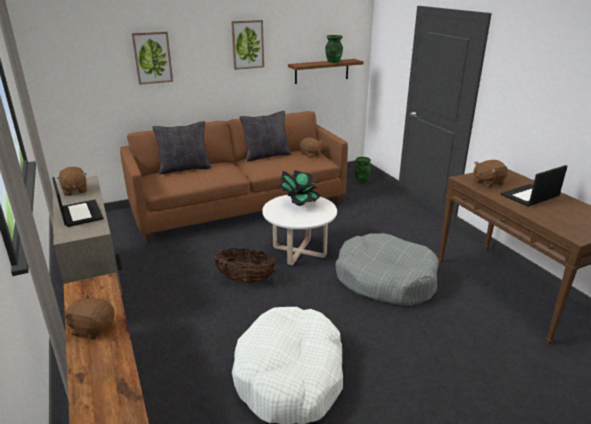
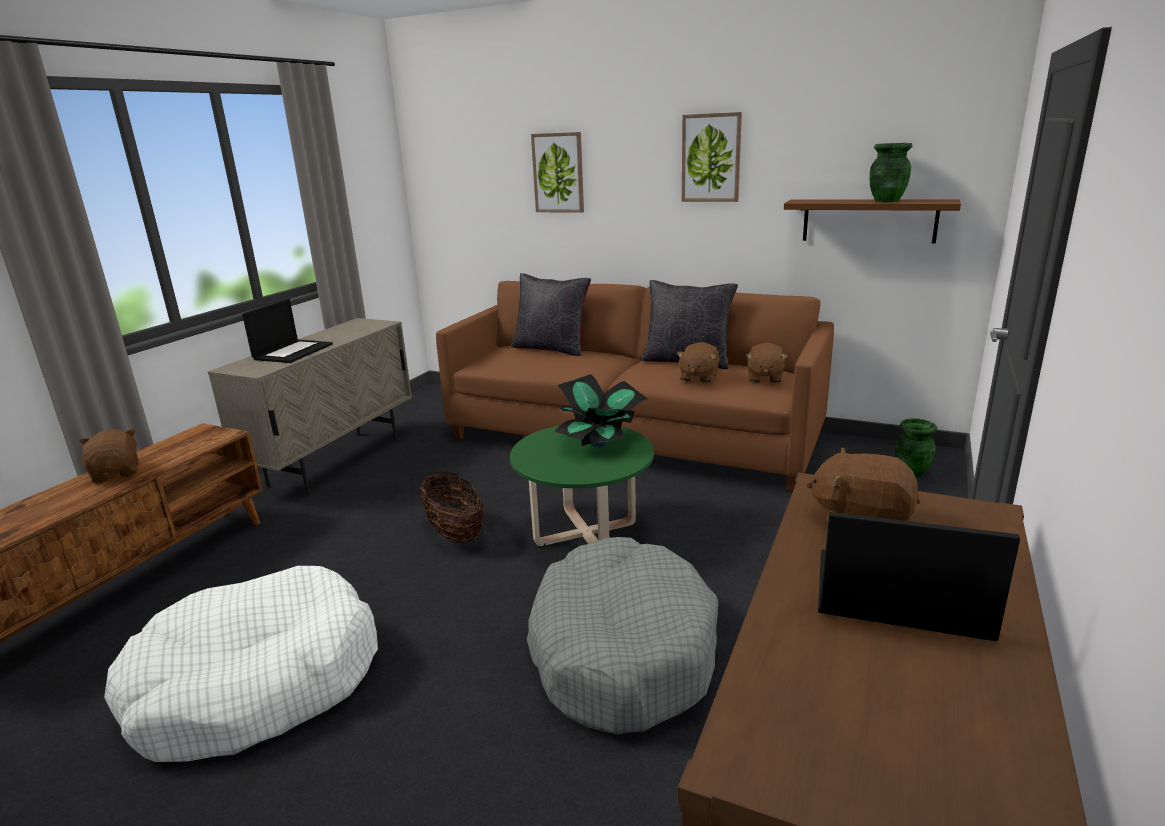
camera: 50 degrees right, 5 degrees down
(74, 190) = (347, 330): brown plush toy -> brown plush toy (698, 378)
(299, 251) = (585, 533): white coffee table -> green coffee table

